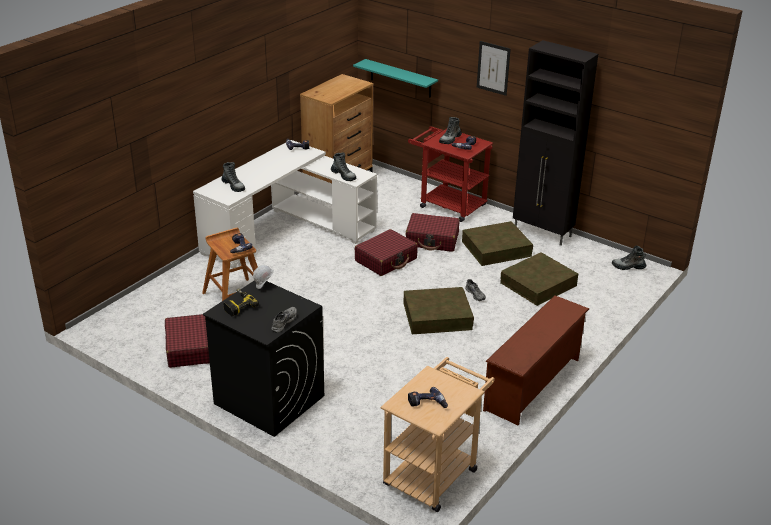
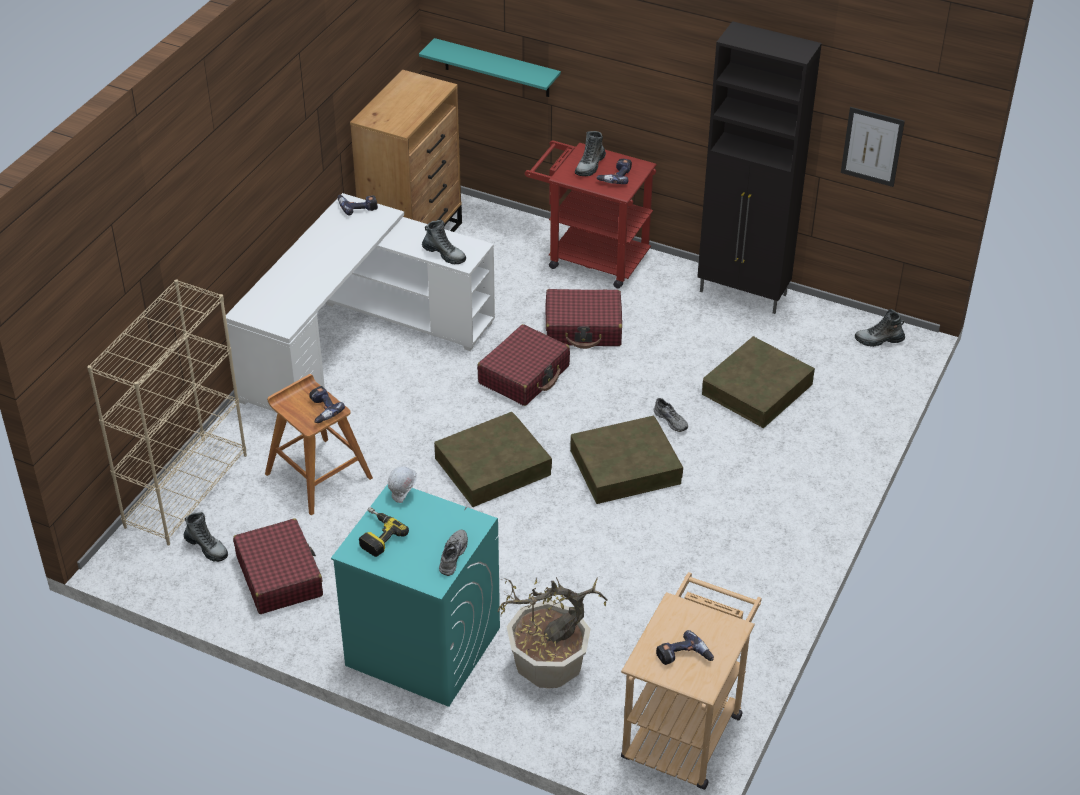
camera: 10 degrees left, 10 degrees up
(150, 295) = (186, 490): none -> beige bookcase
(233, 186) = (284, 299): boot -> boot (207, 547)
(268, 399) = (422, 646): black washing machine -> turquoise washing machine
(349, 423) = (547, 669): none -> potted plant
(493, 68) = (652, 57): picture -> picture (872, 146)
(496, 249) = (681, 332): brown storage box -> brown storage box (492, 466)
(533, 385) = (788, 565): brown shoe rack -> none

